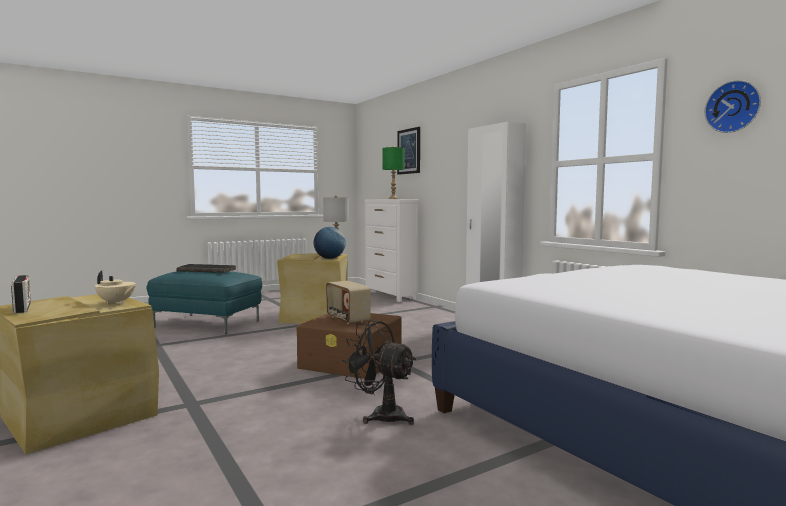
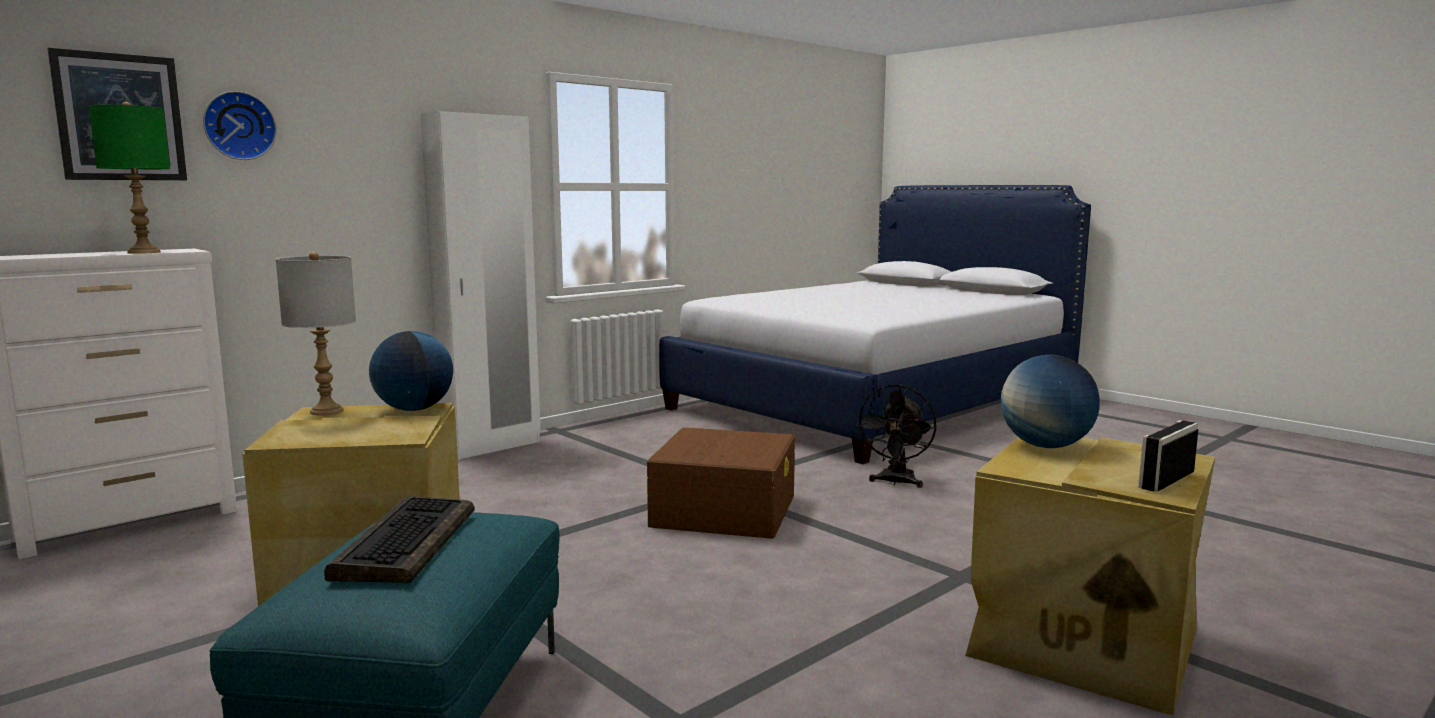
camera: 100 degrees left, 5 degrees up
(116, 303) = (1046, 446): beige teapot -> globe
(347, 319) = (724, 447): radio -> none
(733, 107) = (721, 148): wall clock -> wall clock (238, 126)

